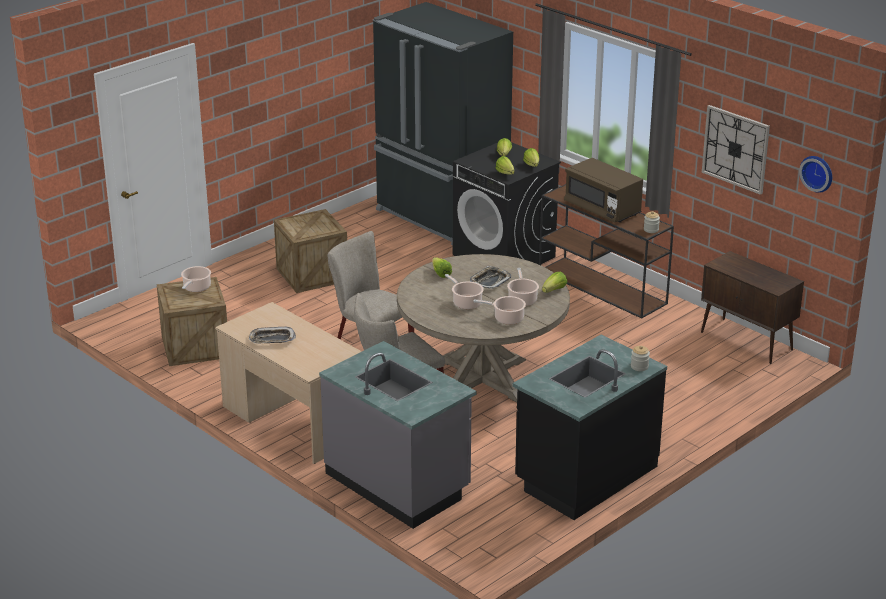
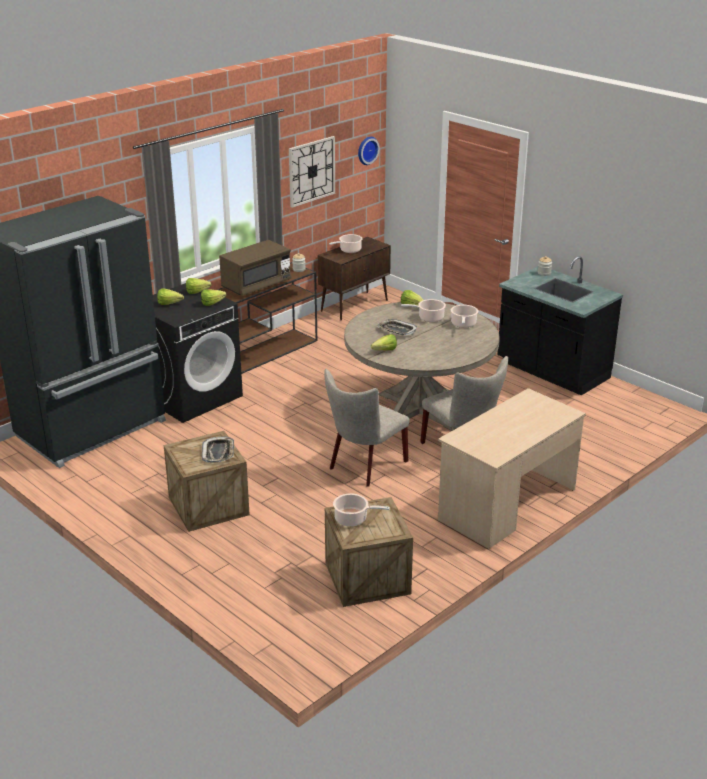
camera: 90 degrees left, 0 degrees up
(272, 339) = (514, 434): tray -> tray (218, 452)
(398, 483) = (588, 448): grey counter -> none
(466, 303) = (438, 340): cooking pot -> cooking pot (349, 250)

